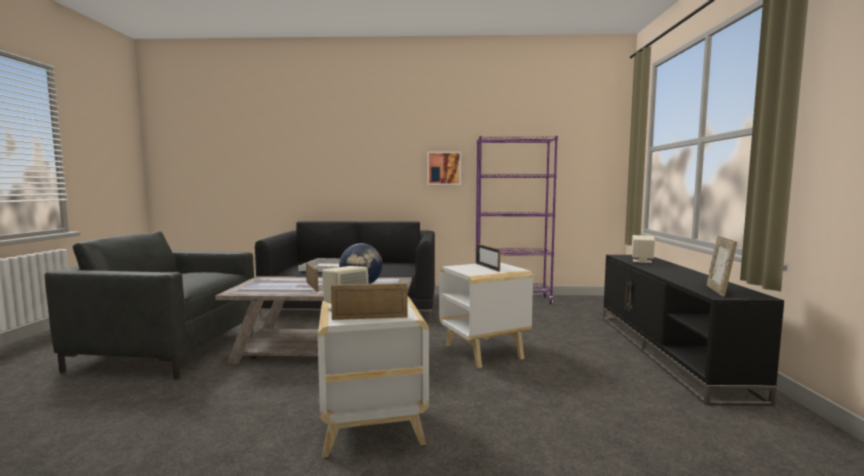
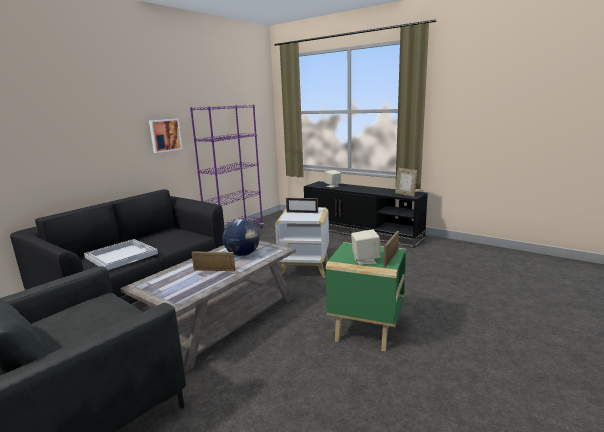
camera: 55 degrees left, 10 degrees up
(370, 429) = (366, 329): white side table -> green side table

